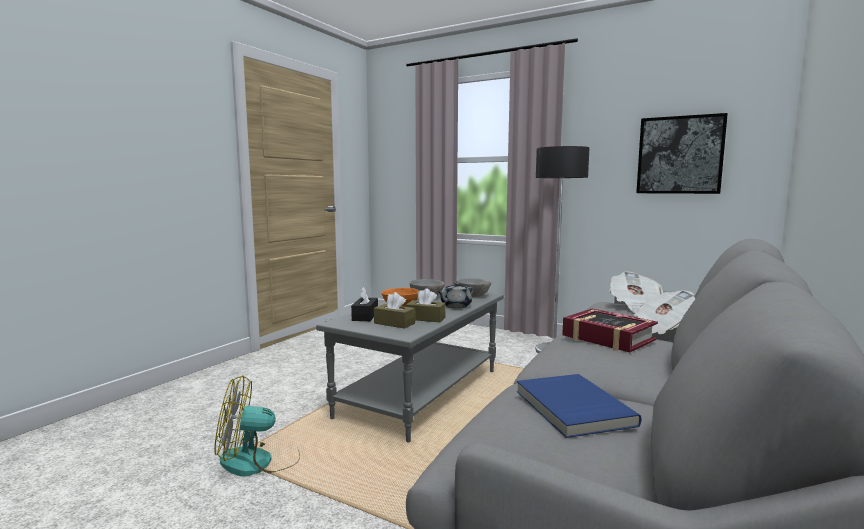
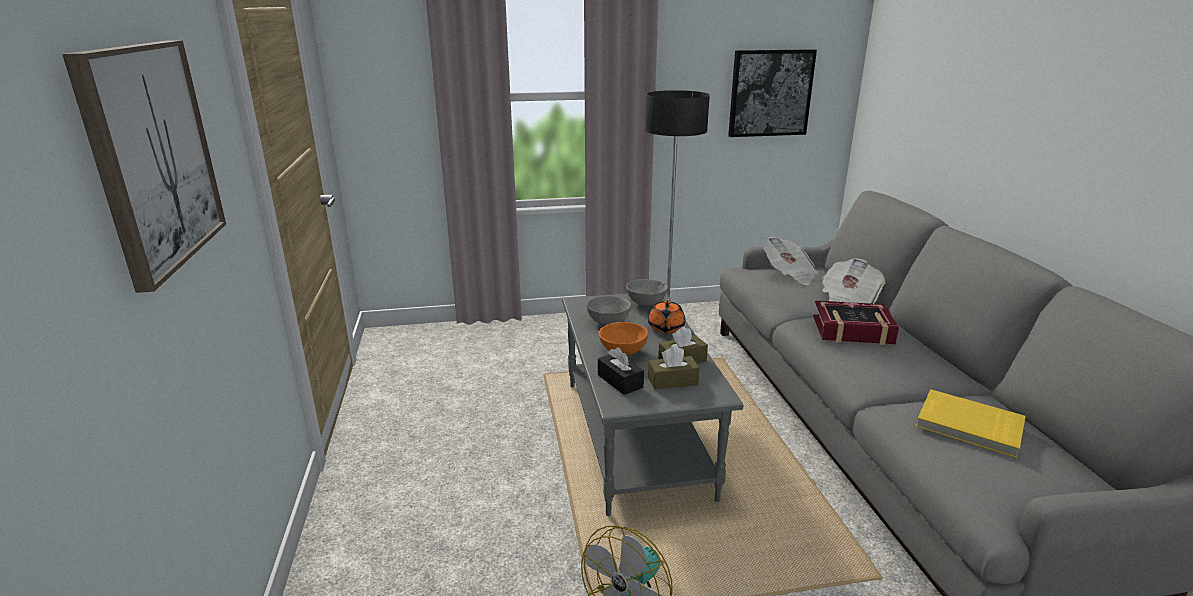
camera: 40 degrees left, 15 degrees up
(117, 115) = (152, 157): none -> picture
(455, 306) = (666, 328): grey teapot -> orange teapot
(571, 408) = (969, 426): blue book -> yellow book

